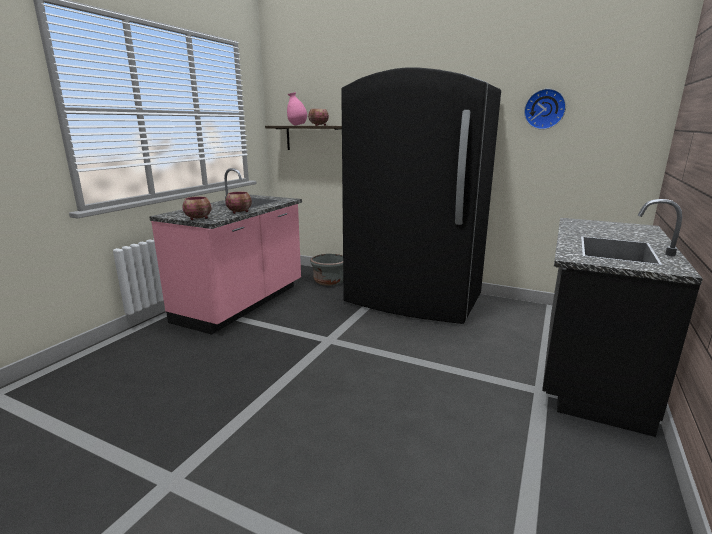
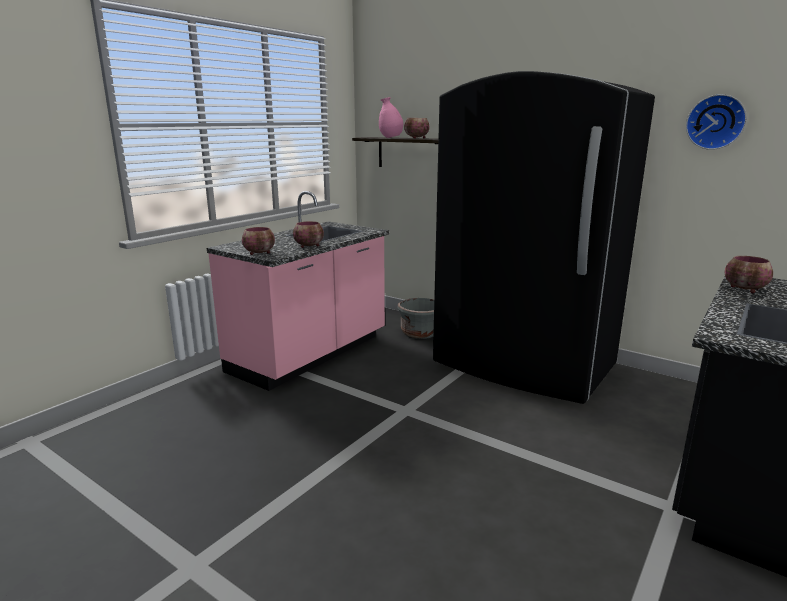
camera: 10 degrees right, 0 degrees up
(577, 228) = (745, 290): none -> bowl

